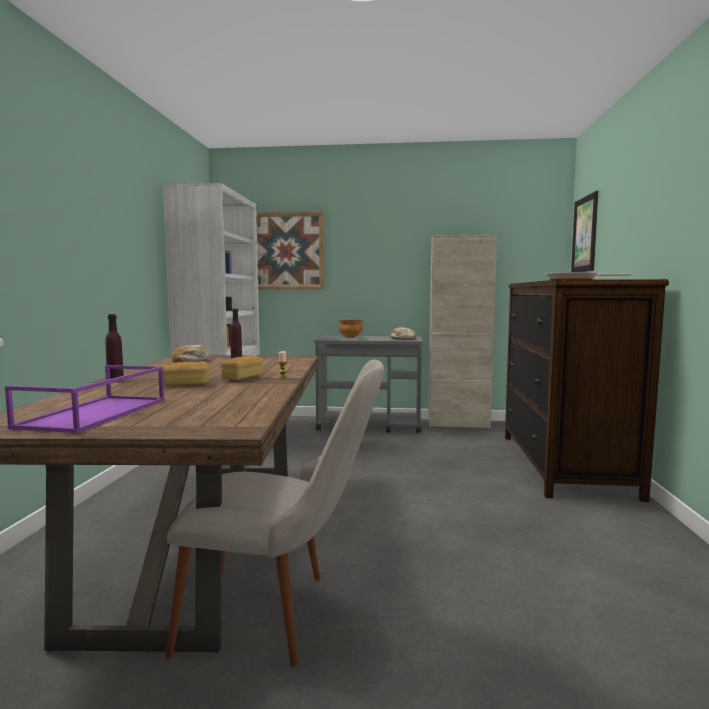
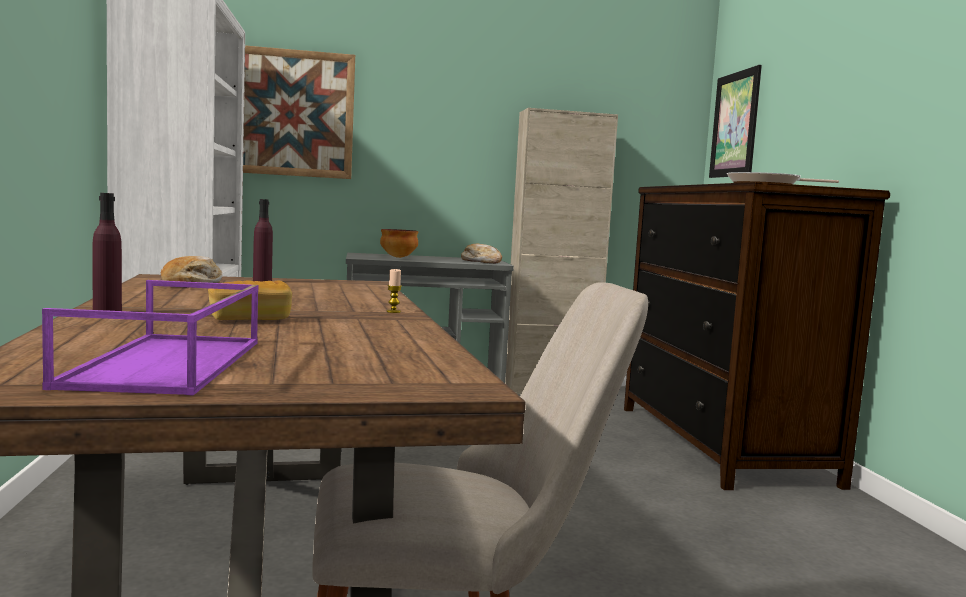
camera: 15 degrees left, 0 degrees up
(242, 378) = (328, 311): bread -> none

